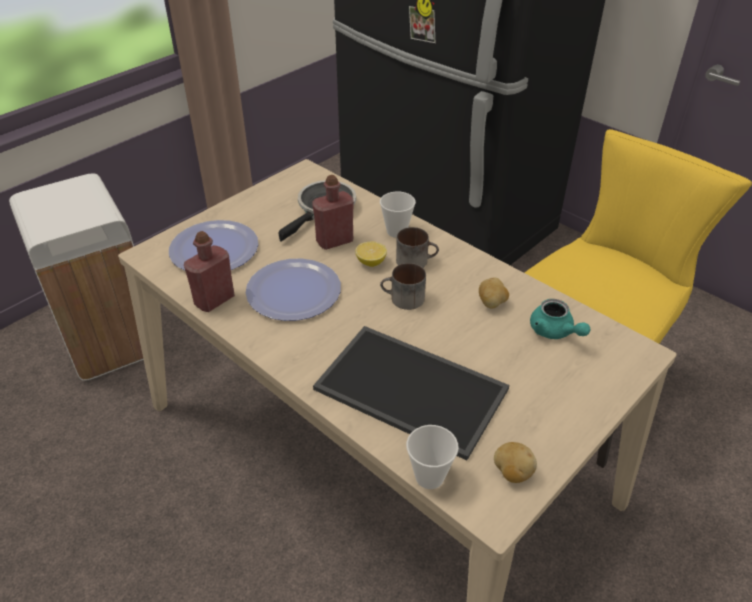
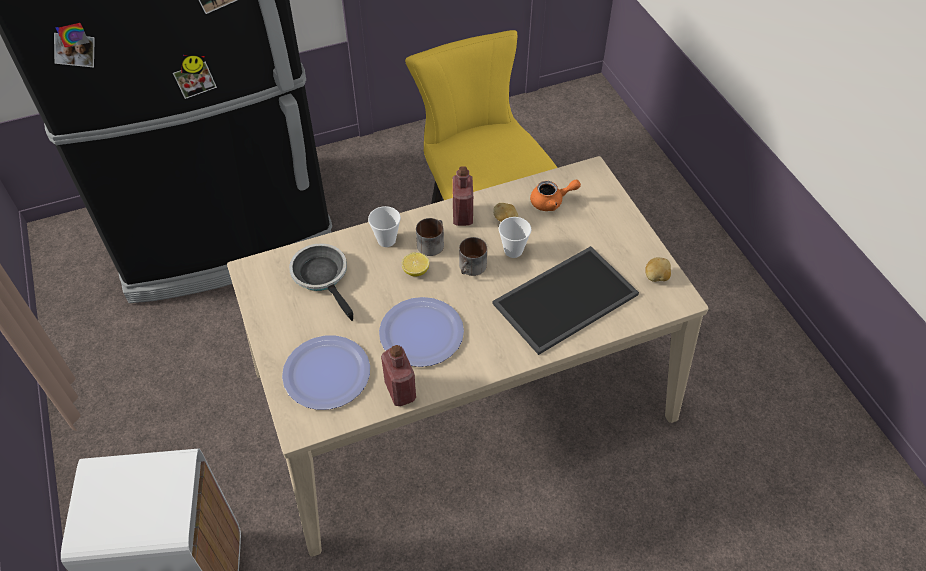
camera: 65 degrees left, 10 degrees up
(334, 241) = (372, 284): red bottle -> red bottle (462, 215)
(429, 477) = (642, 318): cup -> cup (513, 250)
(554, 332) = (551, 202): turquoise teapot -> orange teapot

